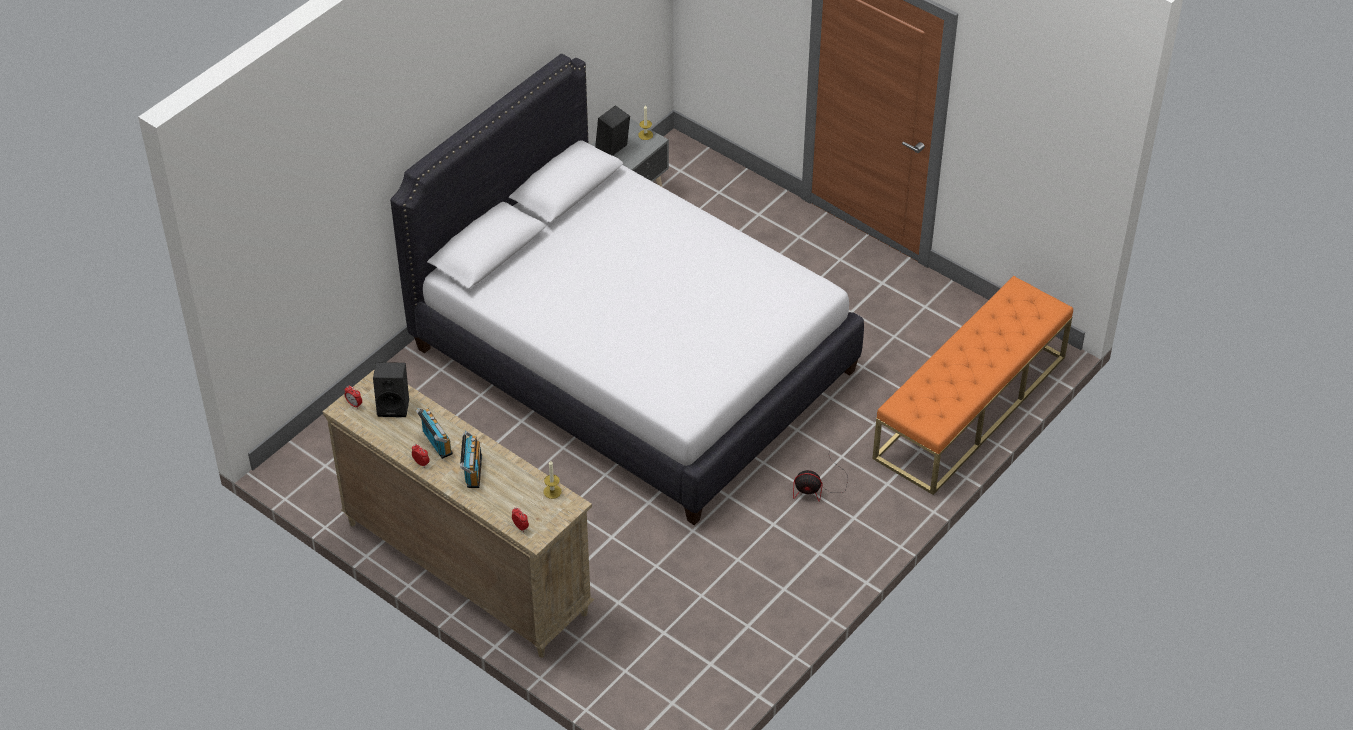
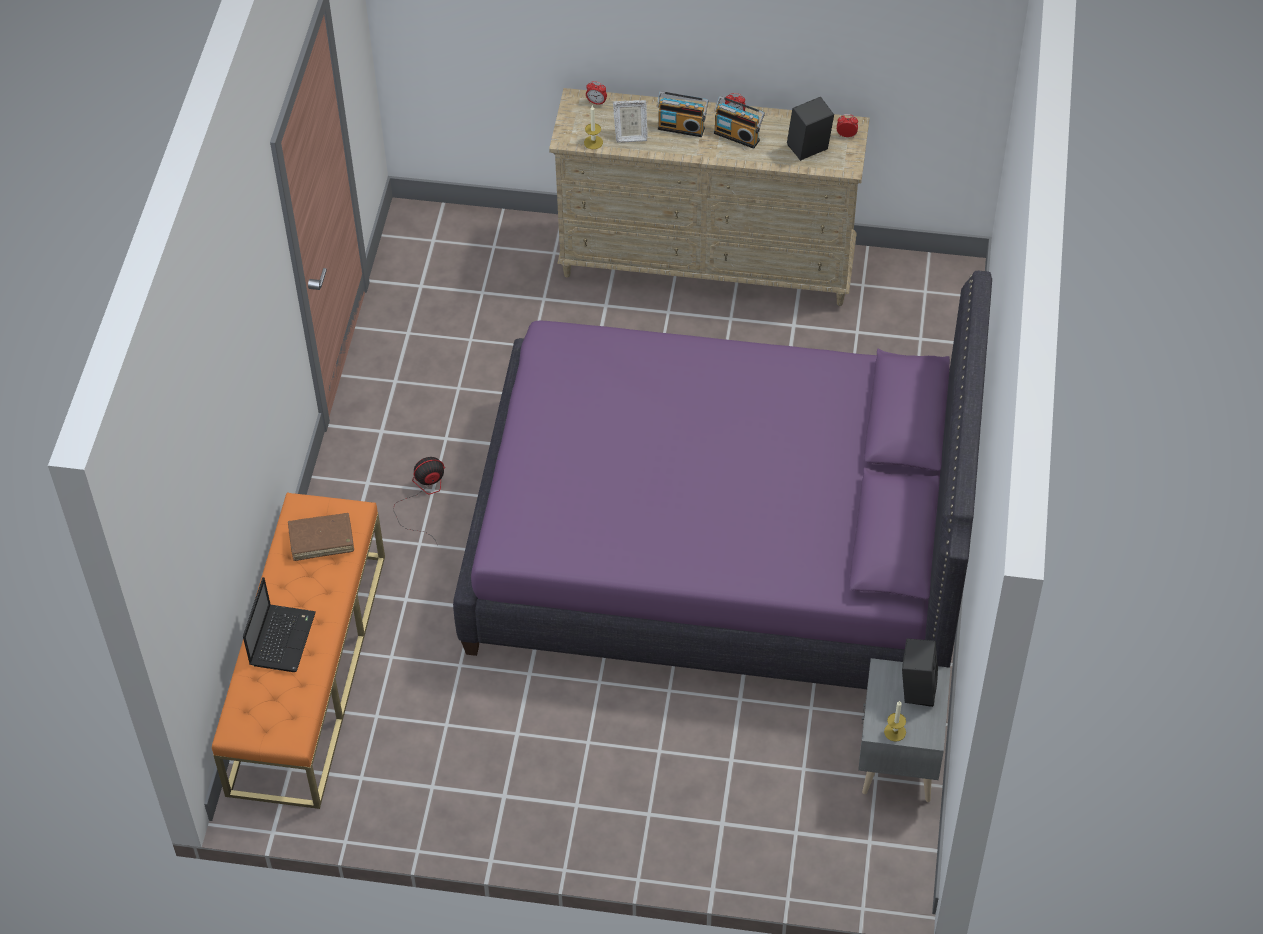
camera: 150 degrees right, 5 degrees up
(472, 471) = (682, 127): radio -> radio turned 45 degrees counterclockwise
(518, 484) = (630, 135): none -> picture frame
(633, 359) = (720, 547): white bed -> purple bed
(932, 395) = (321, 540): none -> brown book
(994, 346) = (282, 638): none -> laptop

